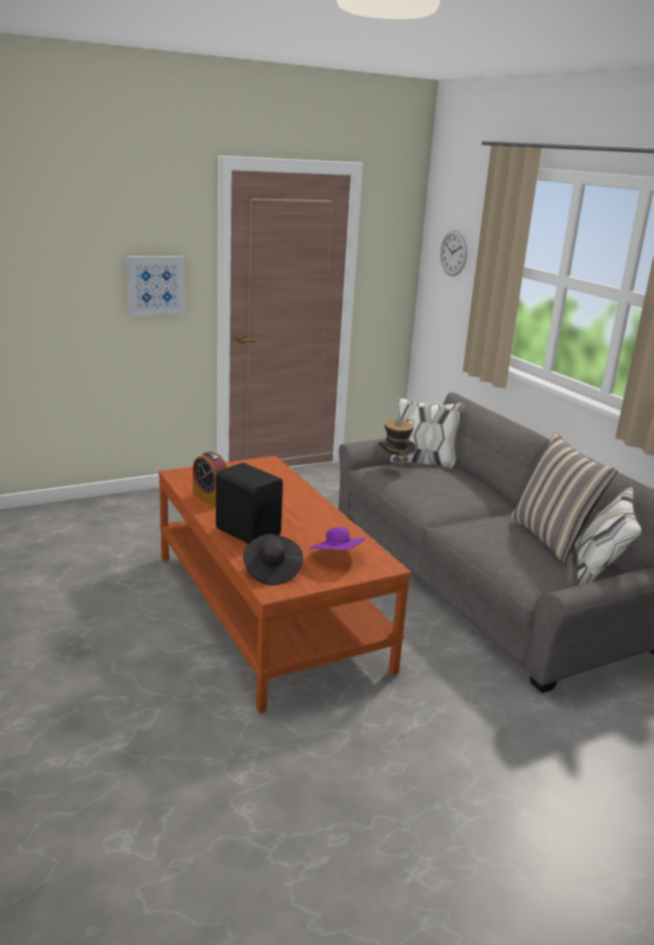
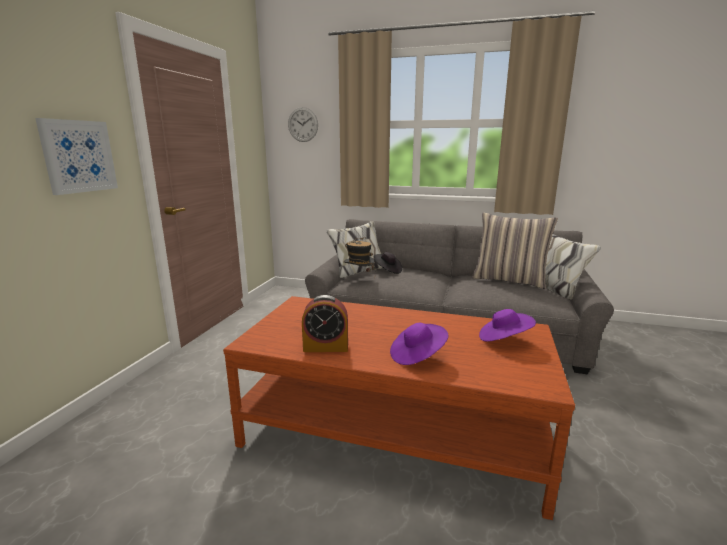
camera: 45 degrees left, 5 degrees down
(248, 532) = (417, 356): black speaker -> purple hat
(271, 571) = (508, 374): black hat -> black hat (387, 270)

